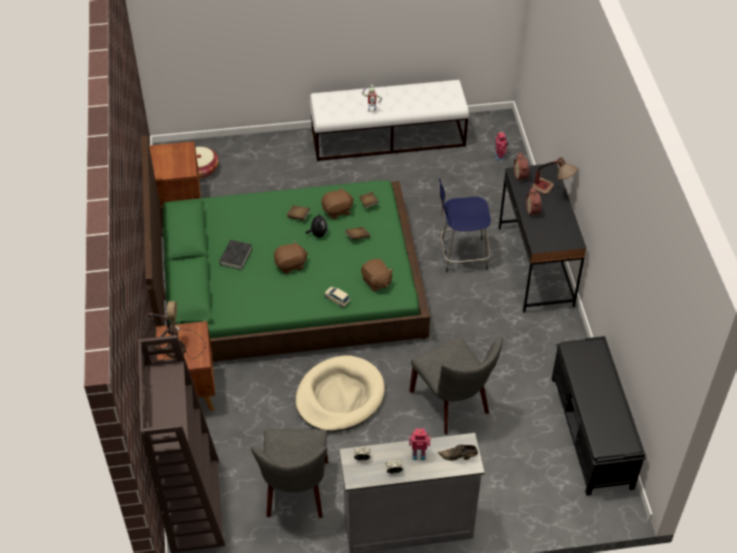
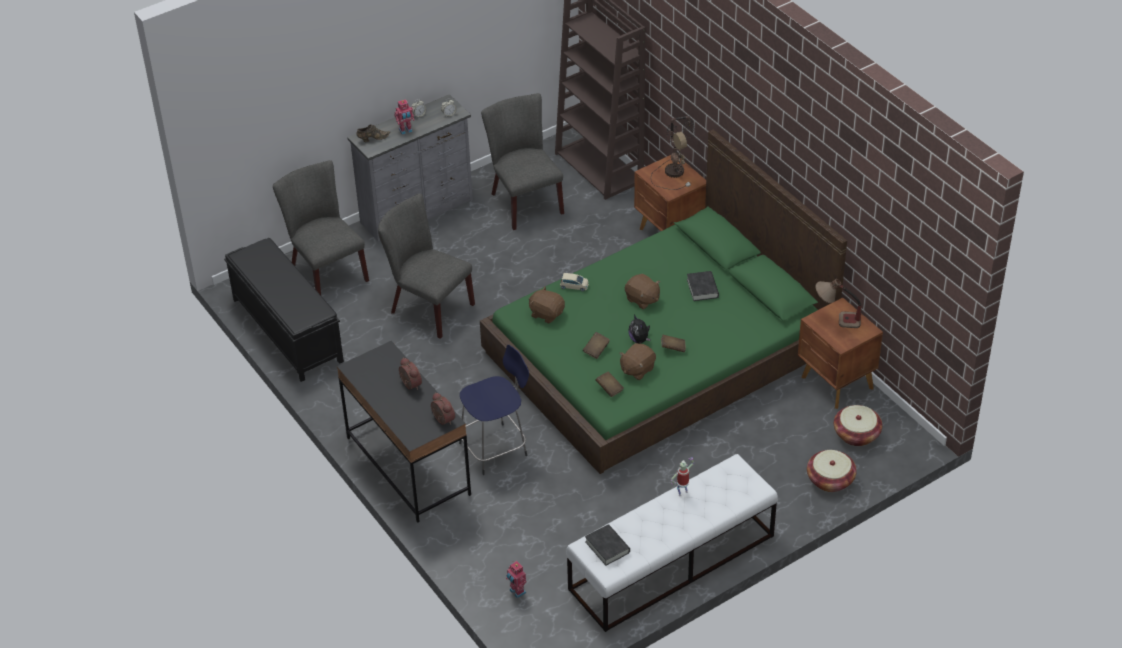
camera: 155 degrees right, 5 degrees down
(245, 148) = (830, 480): none -> basket
(291, 265) = (642, 299): brown plush toy -> brown plush toy turned 90 degrees counterclockwise
(339, 396) = (535, 277): beige dog bed -> none
(443, 97) = (607, 547): none -> black book
(532, 487) = (325, 271): none -> grey chair
(552, 191) = (399, 415): table lamp -> table lamp (836, 320)

